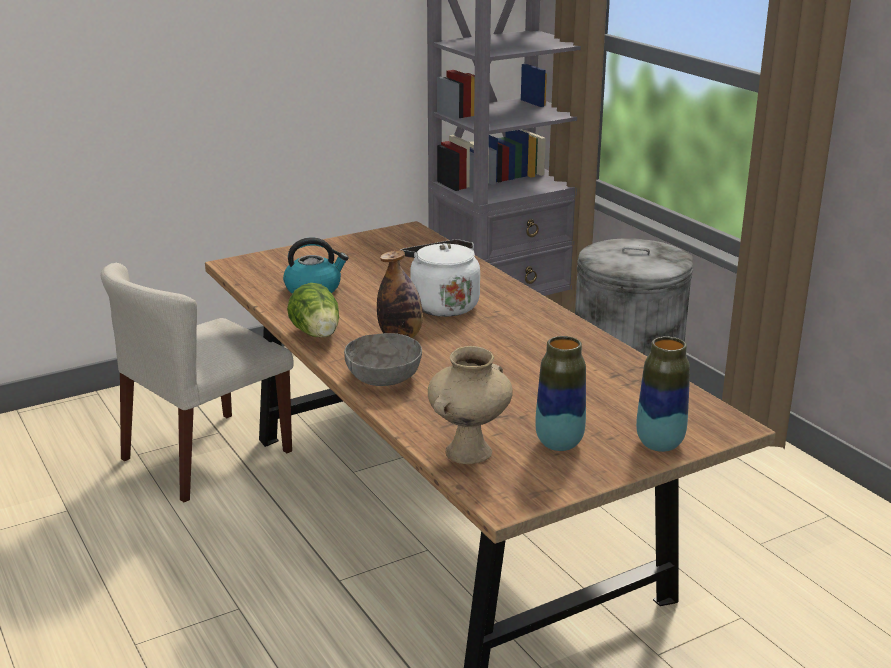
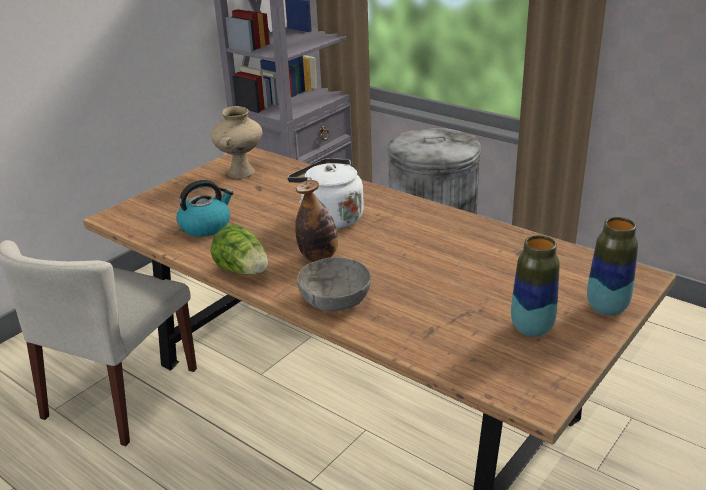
camera: 20 degrees left, 5 degrees up
(469, 453) = (468, 359): beige vase -> beige vase (241, 173)

